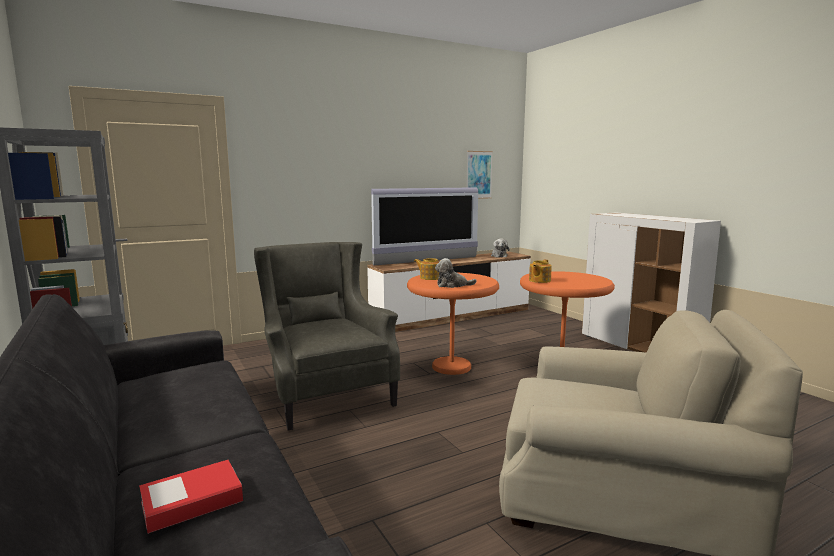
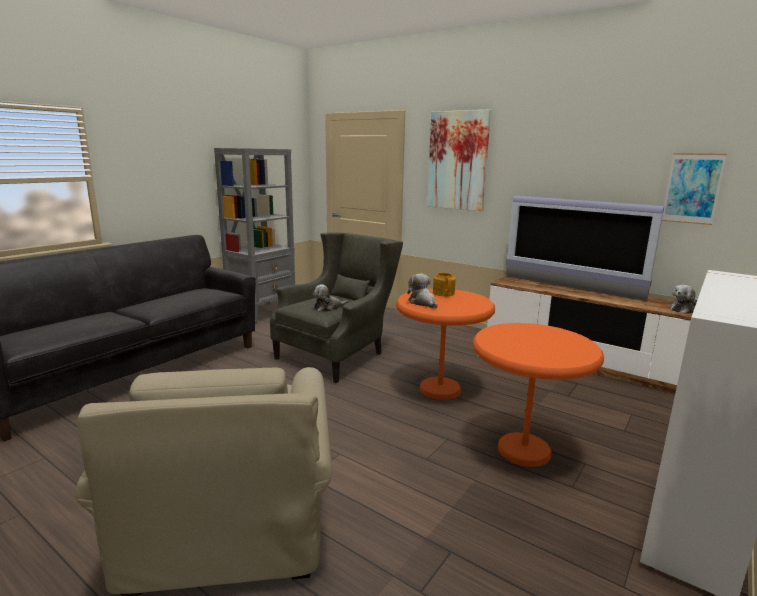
camera: 65 degrees right, 5 degrees up
(192, 502) = (62, 322): book -> none
(302, 157) = (457, 161): none -> picture
(347, 329) = (328, 308): none -> plush toy
(539, 280) = (502, 331): teapot -> none

